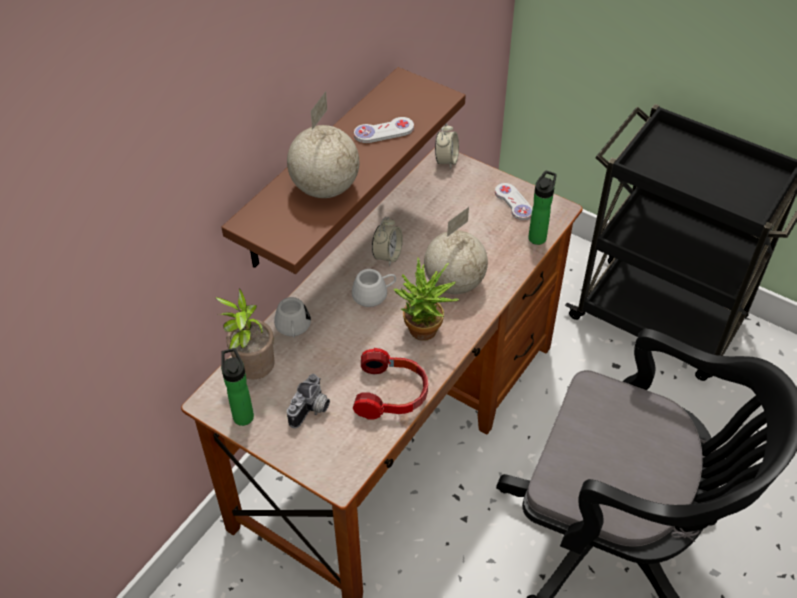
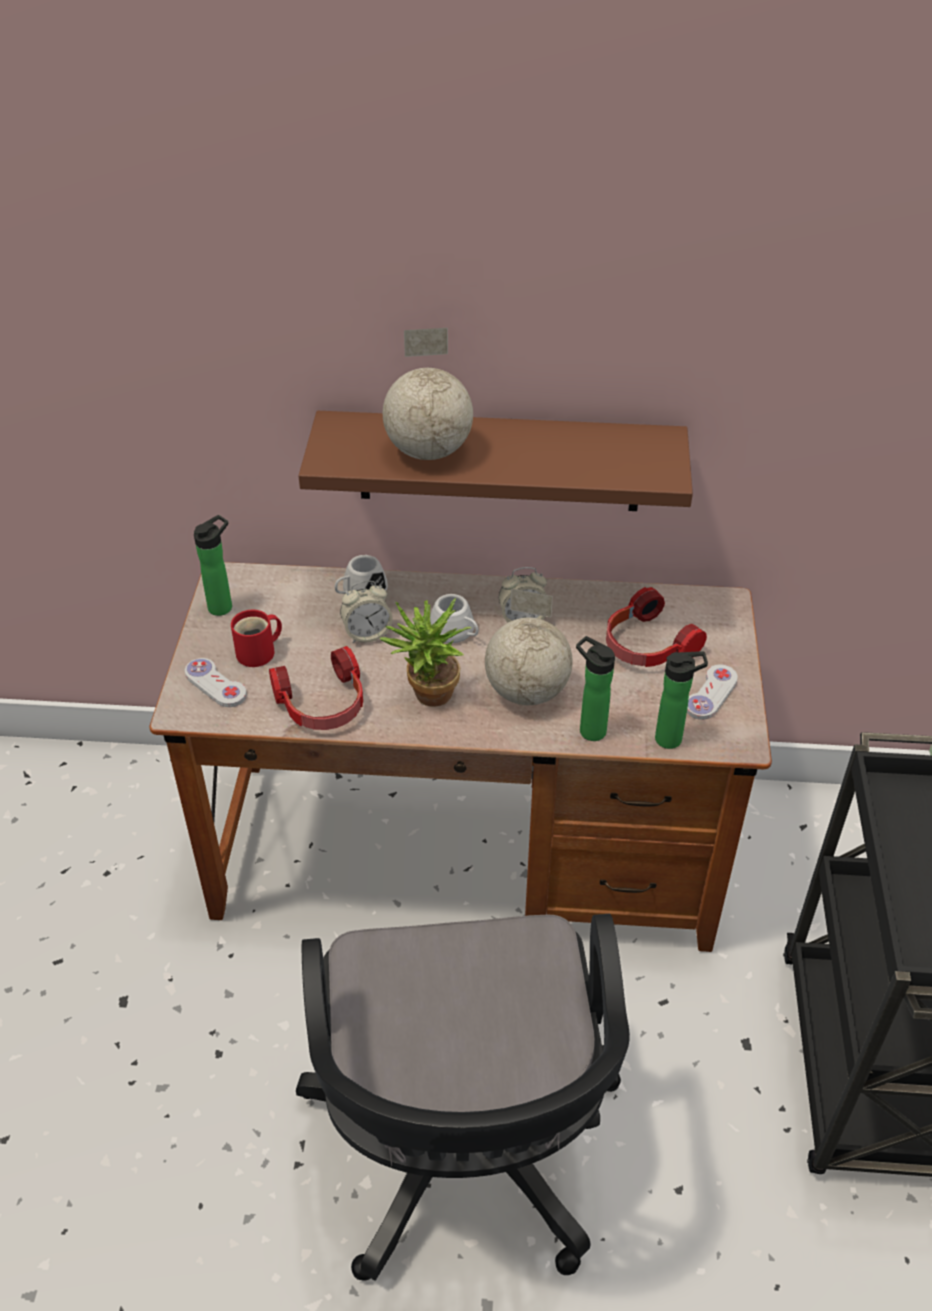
camera: 60 degrees right, 5 degrees down
(254, 372) = (281, 590): potted plant -> none
(312, 410) = (259, 652): camera -> red mug
(384, 131) = (559, 457): white game controller -> white game controller (215, 684)
(446, 161) = (725, 606): alarm clock -> alarm clock (367, 633)
(454, 210) = (646, 646): none -> headphones
(506, 269) = (589, 729): none -> bottle

